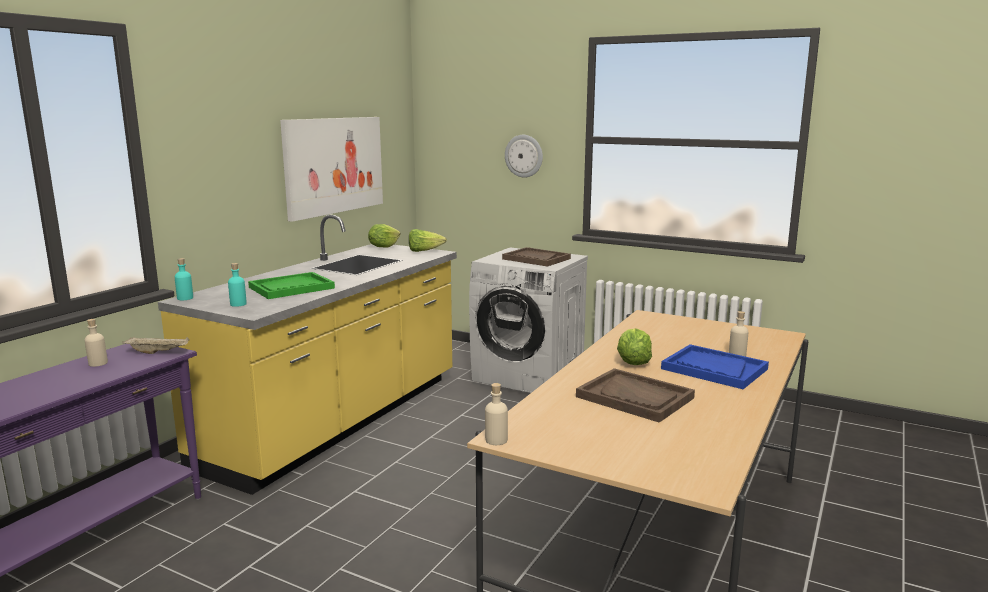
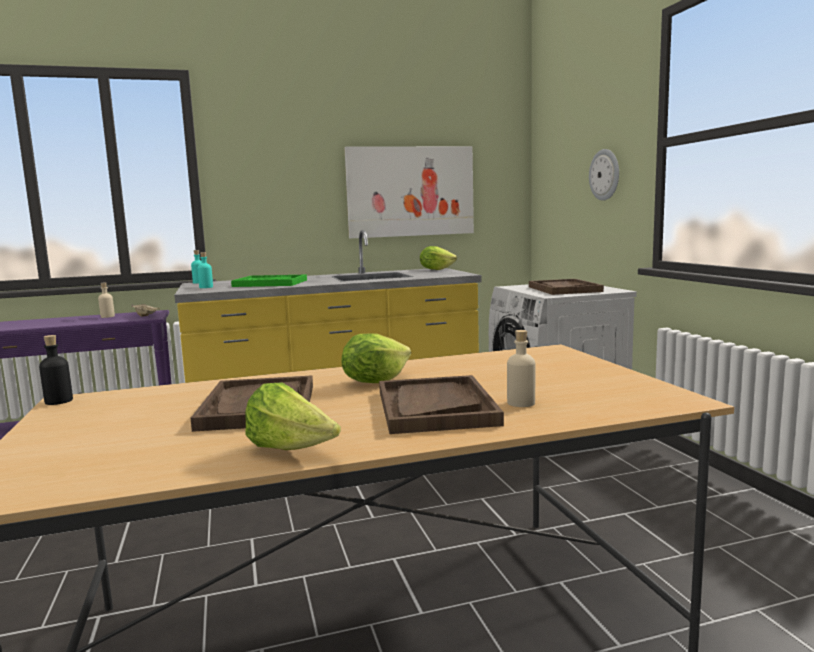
camera: 45 degrees right, 5 degrees down
(424, 251) = (454, 273): lettuce -> lettuce (291, 450)
(496, 440) = (59, 401): beige bottle -> black bottle
(713, 369) = (435, 407): blue tray -> brown tray

